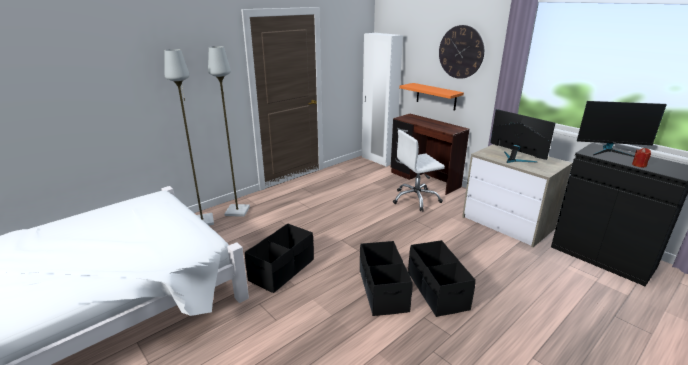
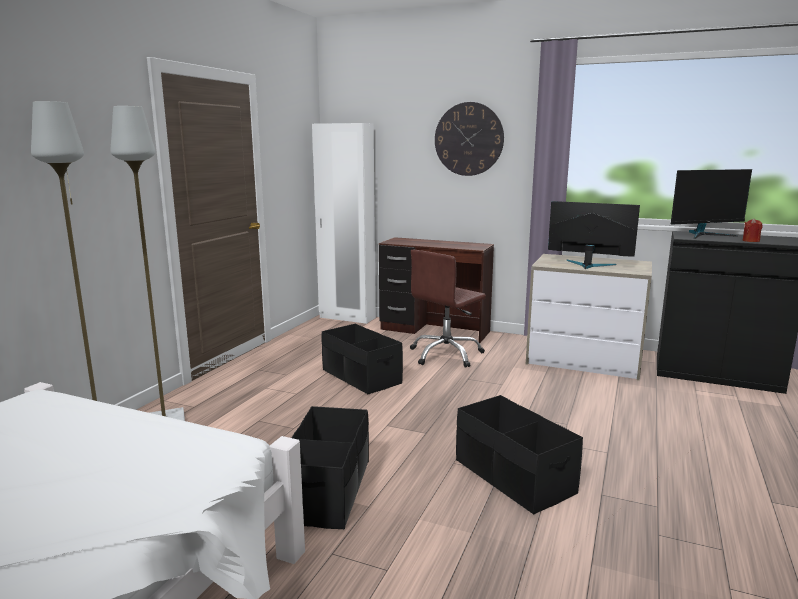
camera: 25 degrees left, 10 degrees down
(416, 199) = (446, 355): white office chair -> brown office chair
(436, 96) = (435, 206): orange shelf -> none
(437, 291) = (584, 457): black storage box -> black storage box (361, 377)

